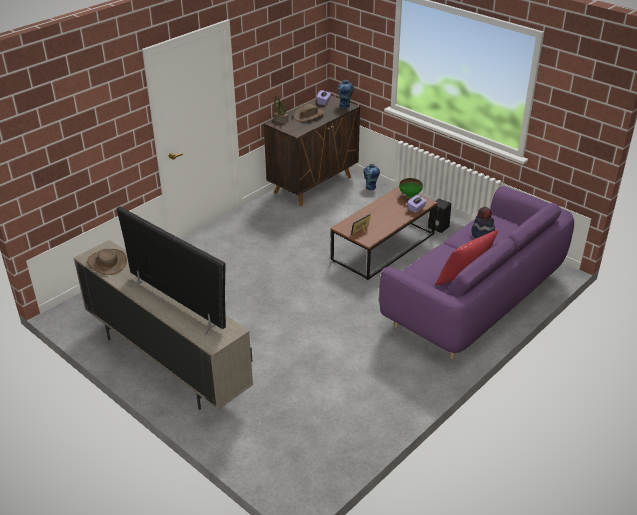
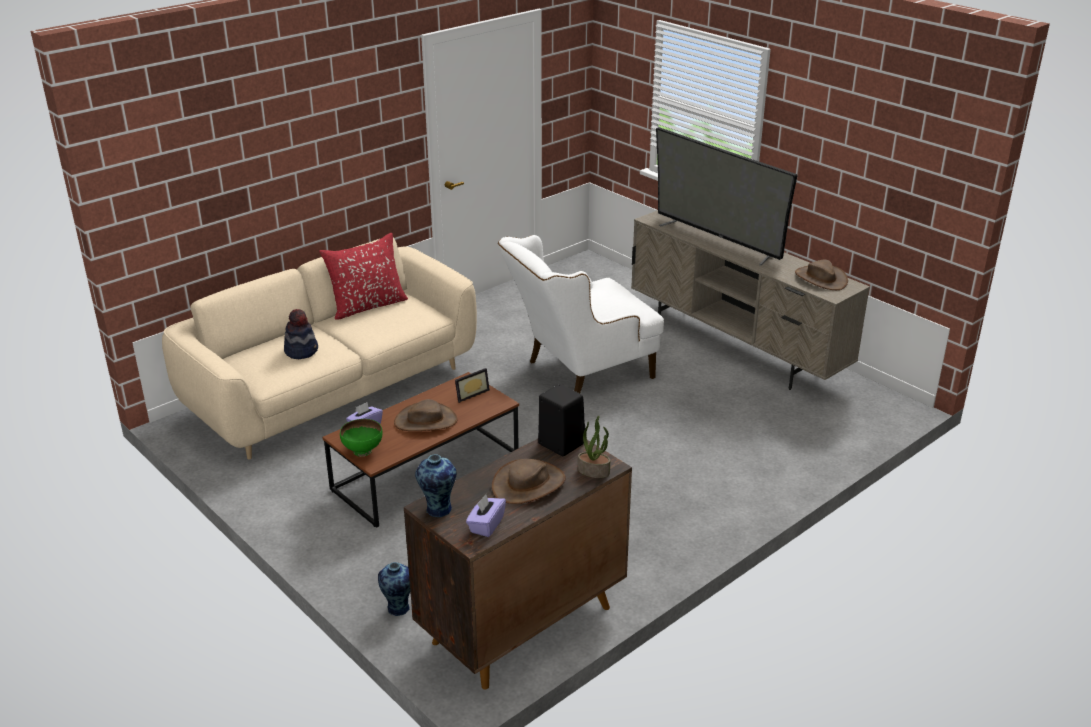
camera: 175 degrees left, 5 degrees down
(297, 327) = (579, 373): none -> white armchair
(383, 213) = (425, 421): none -> brown hat
(439, 227) = (312, 504): black speaker -> black speaker (559, 443)
(475, 299) = (332, 391): purple sofa -> beige sofa

